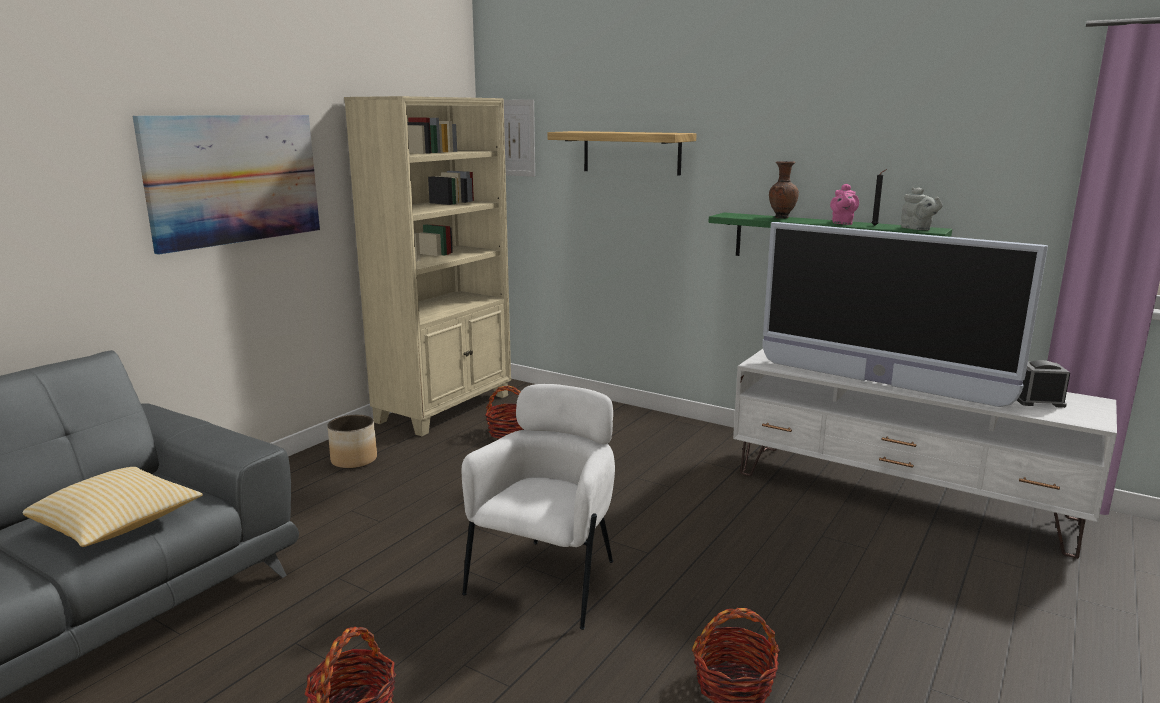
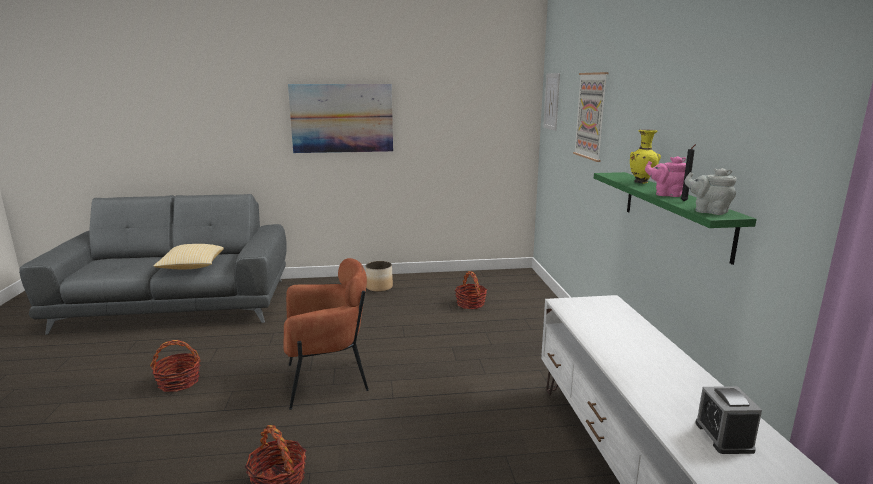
camera: 50 degrees right, 0 degrees up
(445, 408) = (469, 279): beige bookcase -> none
(548, 580) = (327, 380): white armchair -> brown armchair
(631, 152) = (591, 116): shelf -> picture
(781, 218) = (641, 182): brown vase -> yellow vase
(842, 223) = (666, 194): pink teapot -> pink teapot turned 45 degrees clockwise
(878, 383) = (610, 351): television -> none
(917, 229) = (708, 211): grey teapot -> grey teapot turned 105 degrees clockwise
(1038, 401) = (723, 437): alarm clock -> alarm clock turned 150 degrees counterclockwise

